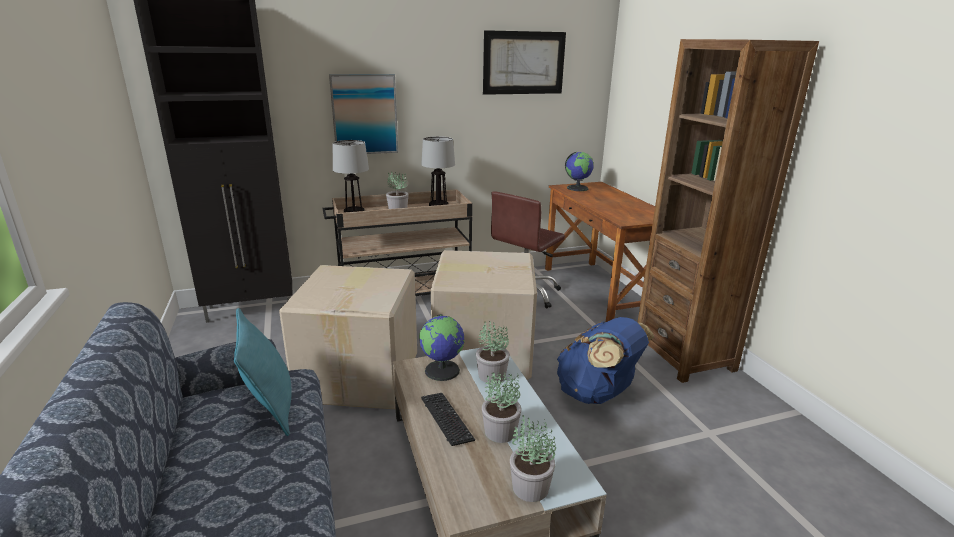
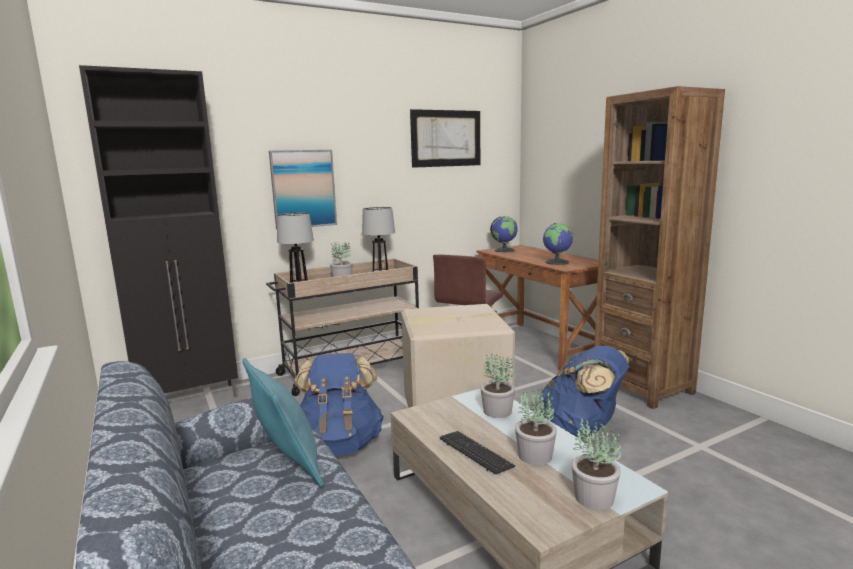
camera: 10 degrees left, 10 degrees down
(361, 376) = (339, 444): cardboard box -> blue backpack
(443, 370) = (446, 413): globe -> globe (557, 262)

